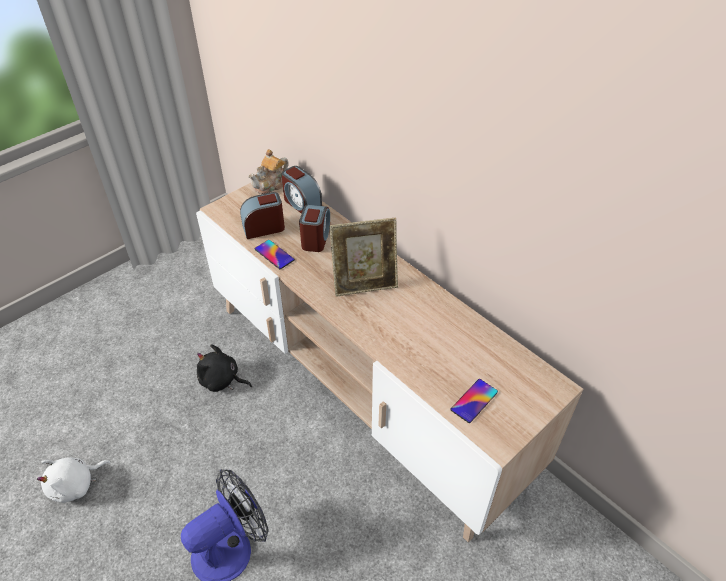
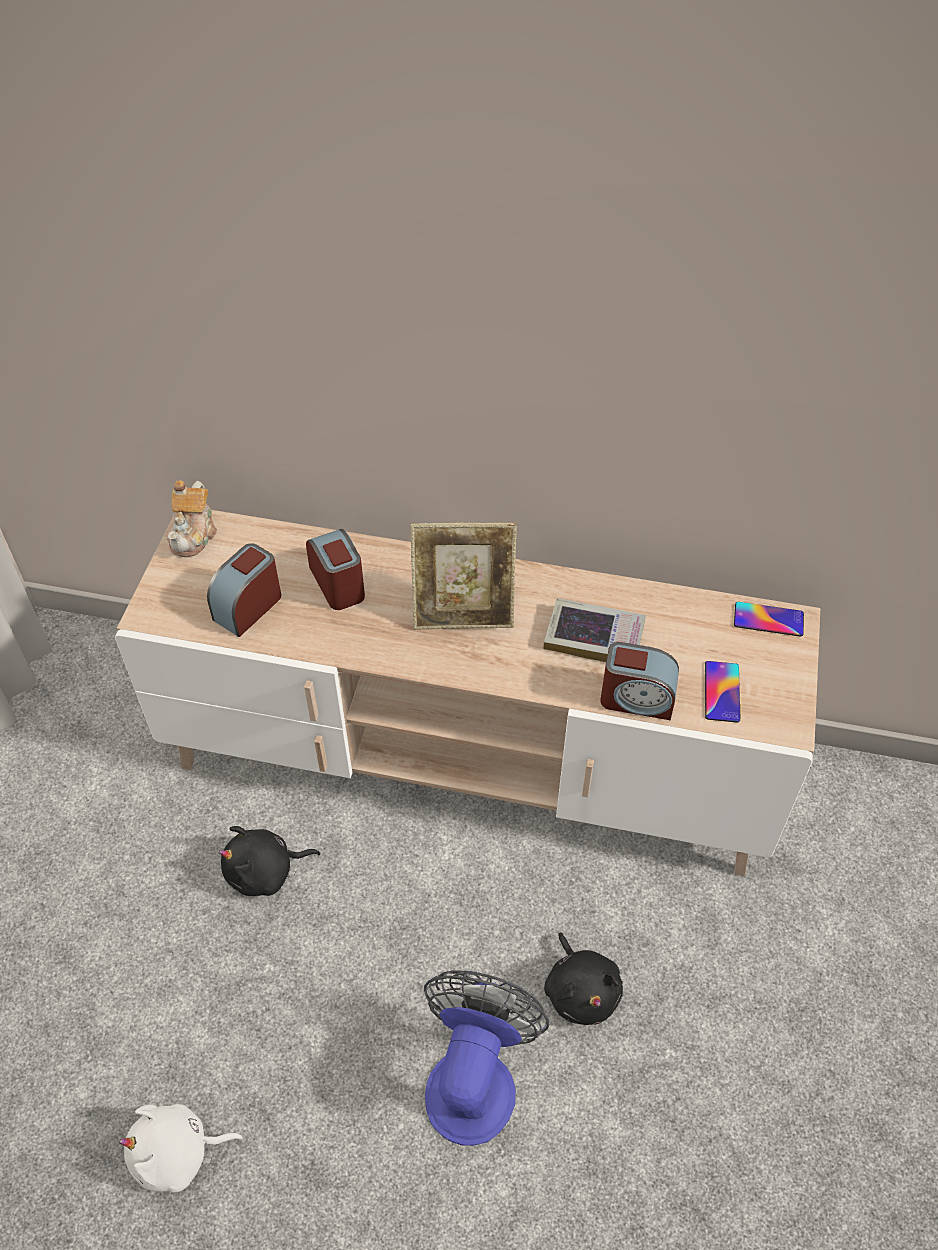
camera: 35 degrees left, 5 degrees up
(75, 485) = (178, 1154): white plush toy -> white plush toy turned 60 degrees clockwise
(274, 254) = (302, 639): phone -> phone (768, 619)
(301, 203) = (269, 542): alarm clock -> alarm clock (636, 699)
(322, 541) = (581, 990): none -> black plush toy
(364, 283) = (463, 613): picture frame -> picture frame turned 45 degrees clockwise
(425, 331) = (594, 637): none -> book

